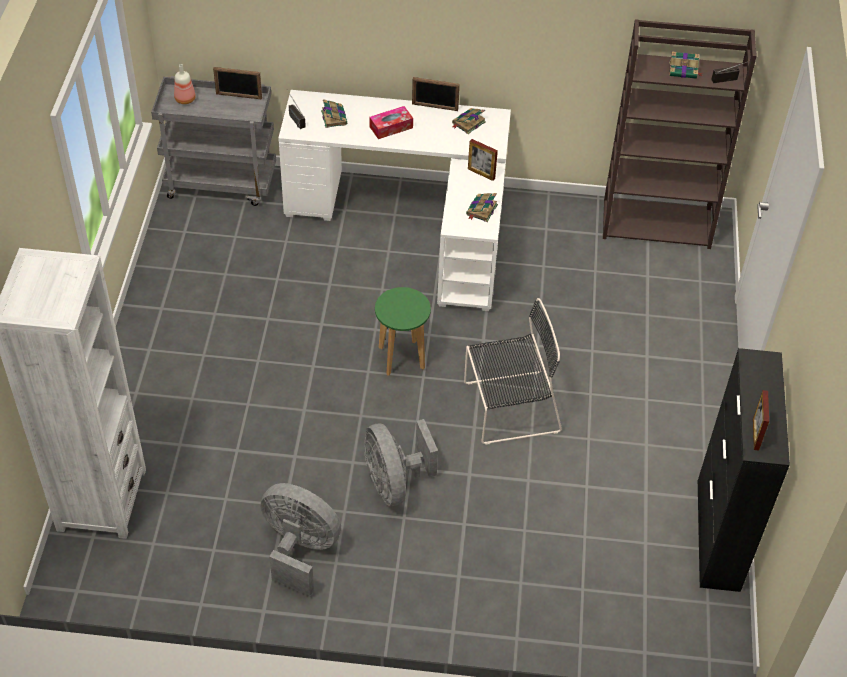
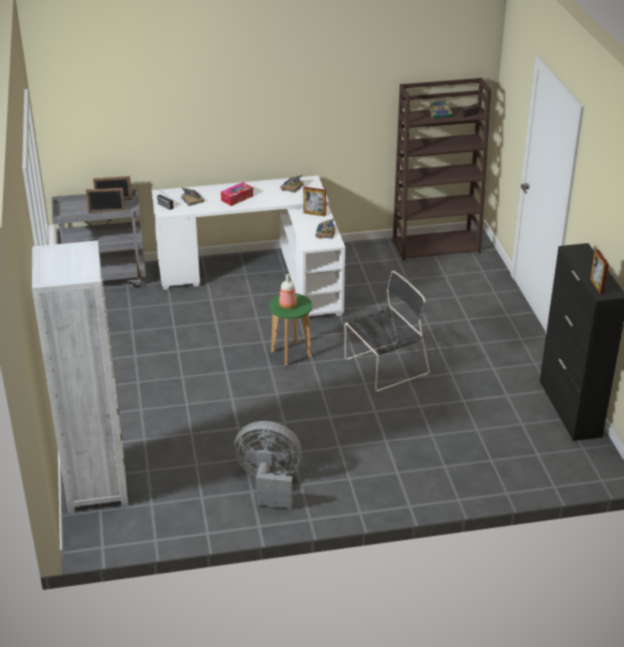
camera: 15 degrees left, 15 degrees down
(185, 99) = (74, 208): bottle -> bottle (288, 305)
(394, 482) = (321, 427): grey fan -> none
(435, 107) = (263, 182): picture frame -> picture frame (107, 212)

